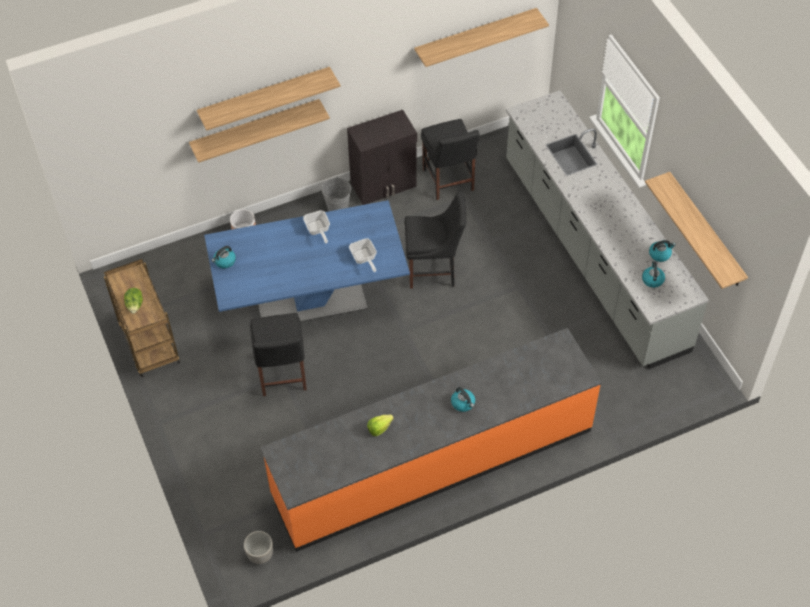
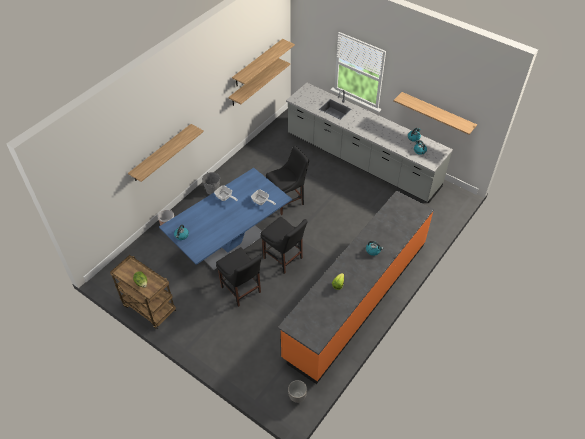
camera: 30 degrees left, 5 degrees down
(265, 96) = (163, 129): shelf -> shelf (254, 82)
(384, 185) = (231, 170): black cabinet -> none
(449, 182) = (264, 155): black chair -> black chair (284, 259)

